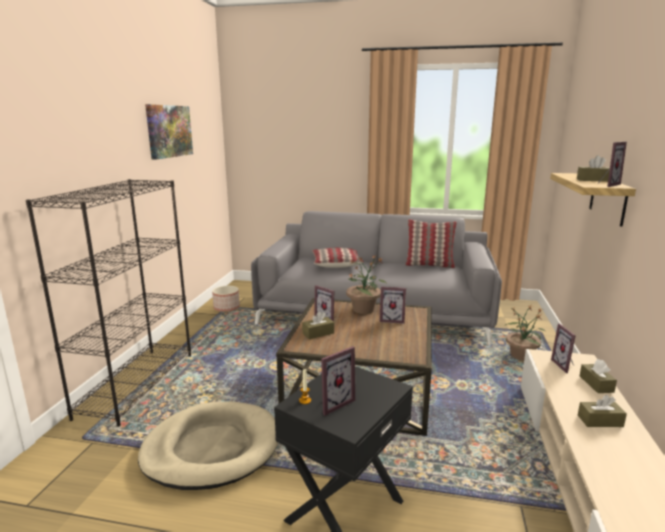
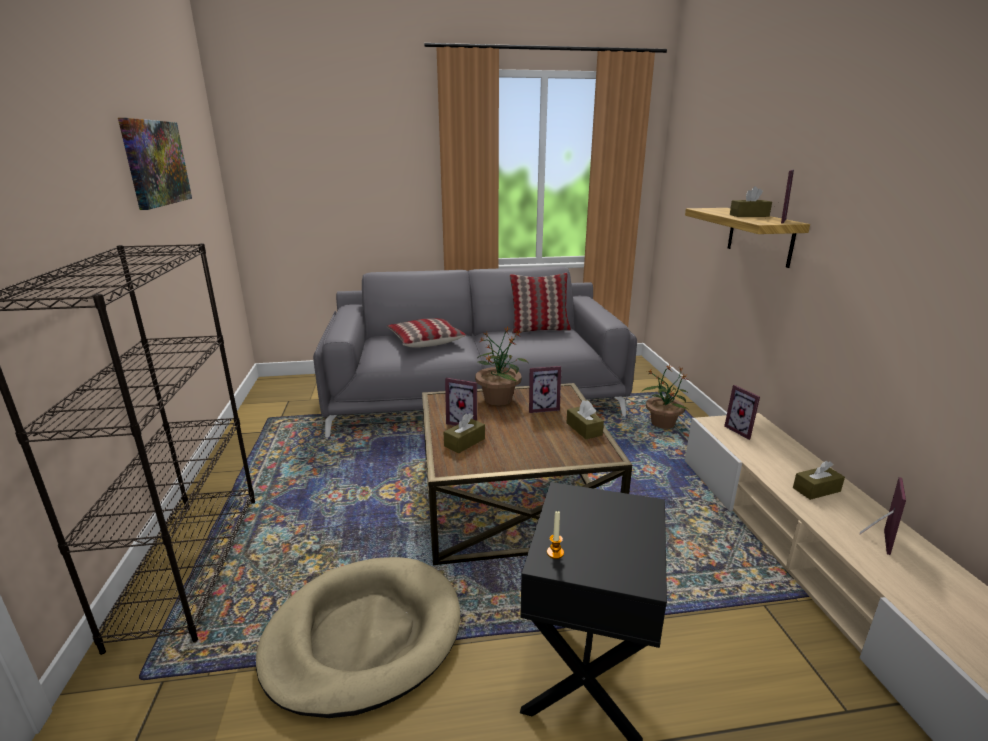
camera: 20 degrees left, 5 degrees up
(227, 308) = (271, 420): planter -> none
(333, 403) = (592, 547): picture frame -> picture frame (874, 538)
(596, 384) = (784, 447): brown tissue box -> brown tissue box (584, 429)

